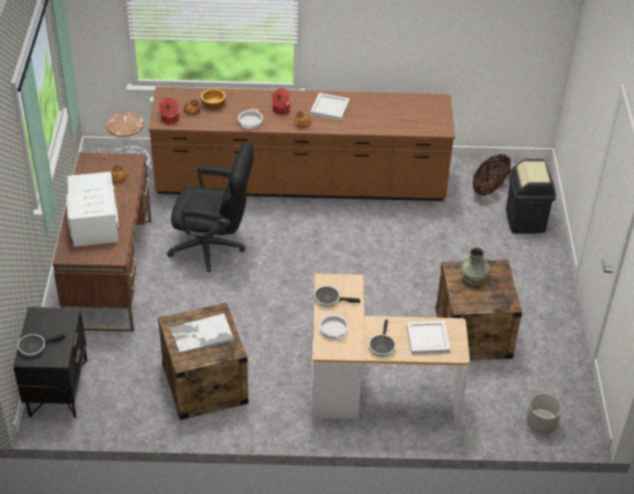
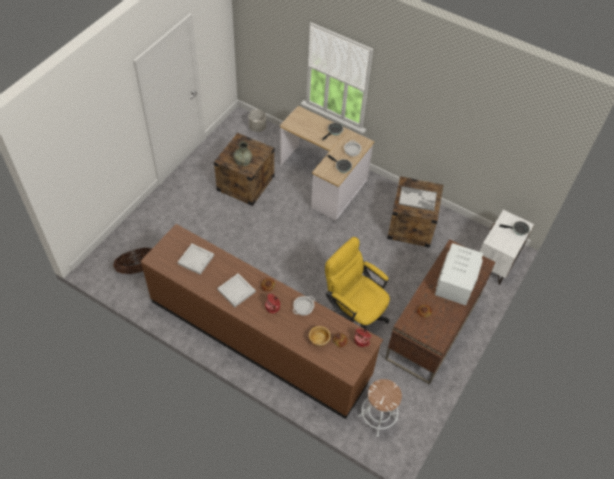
camera: 150 degrees left, 10 degrees up
(57, 387) = (496, 262): black nightstand -> white nightstand
(213, 247) = (354, 314): black office chair -> yellow office chair
(428, 338) = (307, 124): white tray -> white tray (195, 260)
(525, 220) = (143, 233): black trash can -> none

